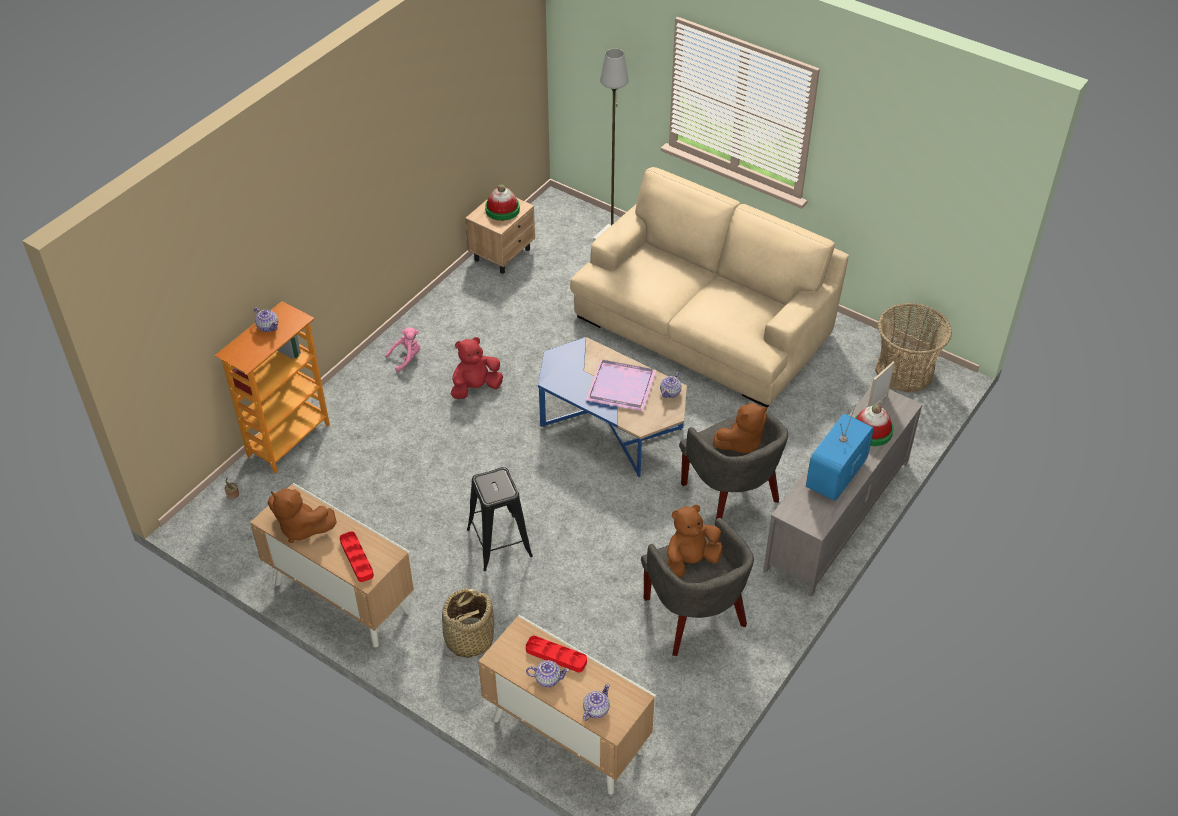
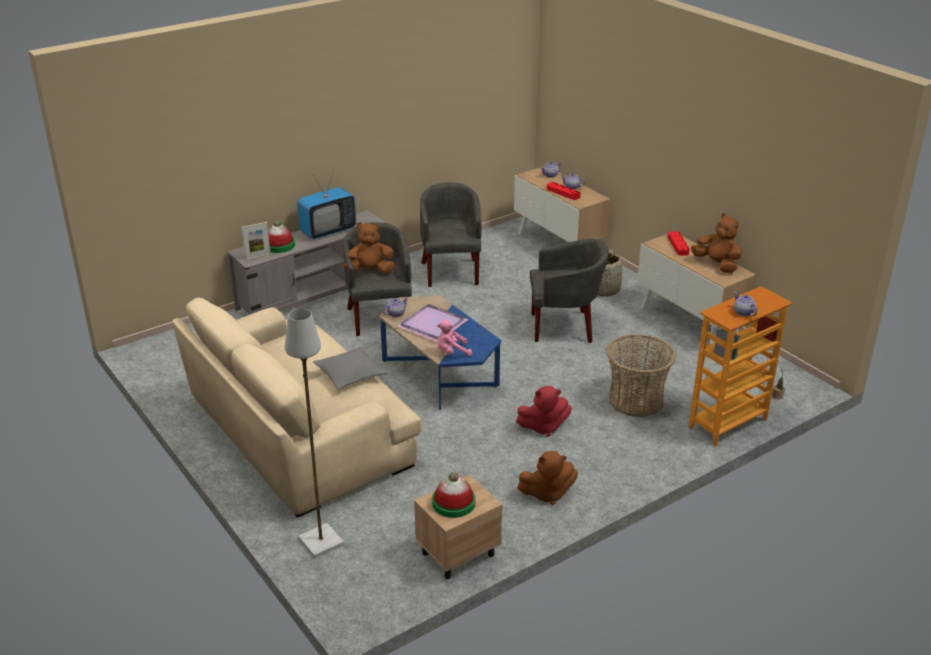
camera: 160 degrees left, 15 degrees down
(406, 358) = (602, 467): pink plush toy -> pink plush toy (452, 352)
(499, 543) = (564, 327): black stool -> grey armchair
(658, 293) = (350, 375): none -> grey pillow
(690, 561) = (453, 230): brown plush toy -> brown plush toy (547, 493)
(904, 371) = (168, 359): basket -> basket (635, 400)

